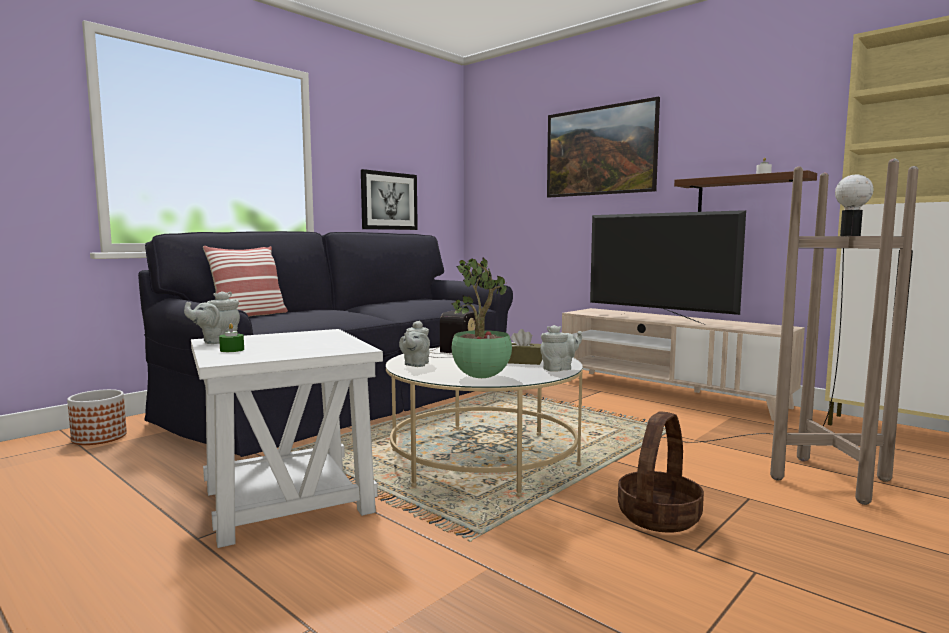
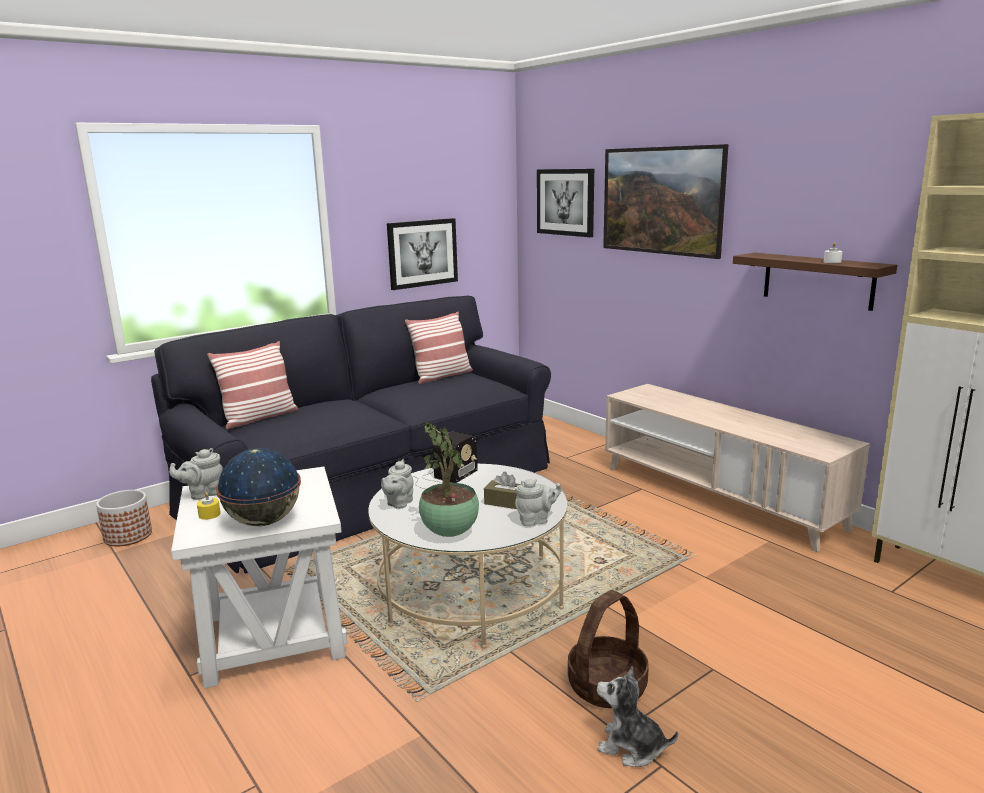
camera: 10 degrees right, 10 degrees up
(232, 350) = (209, 514): green candle -> yellow candle
(297, 351) = (264, 521): none -> globe
(413, 299) = (442, 376): none -> pillow
(510, 164) = (565, 202): none -> picture
(658, 320) = (705, 418): television -> none
(715, 560) = (631, 747): none -> plush toy
(742, 453) = (745, 601): brown floor lamp -> none

